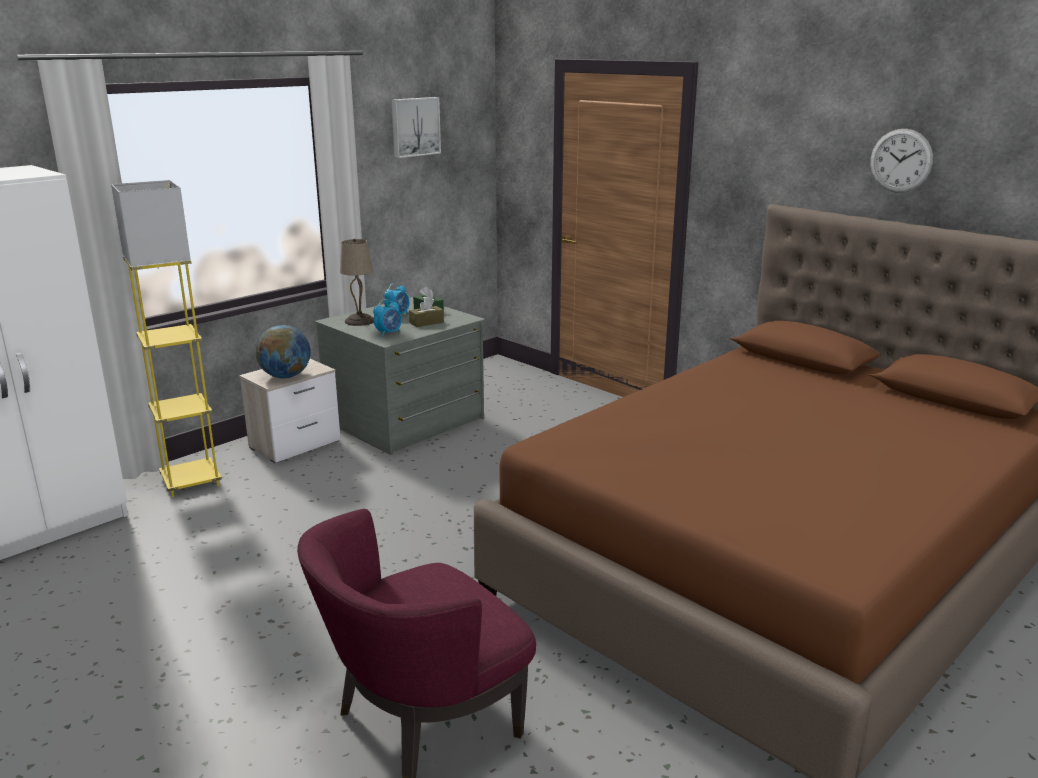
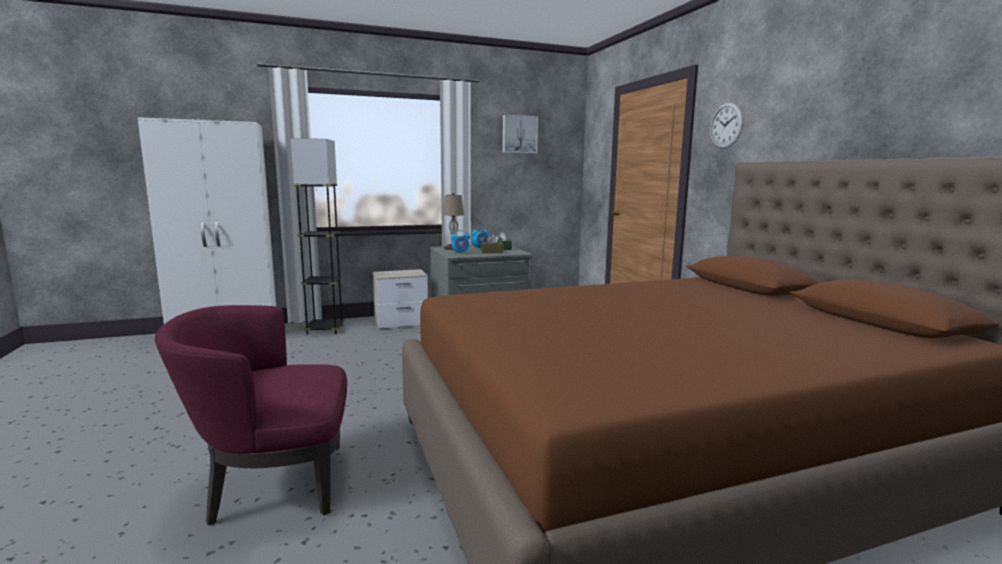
camera: 25 degrees right, 10 degrees down
(191, 482) = (325, 330): yellow floor lamp -> grey floor lamp
(285, 376) = (395, 274): globe -> none
(901, 160) = (848, 106): wall clock -> wall clock (726, 125)

